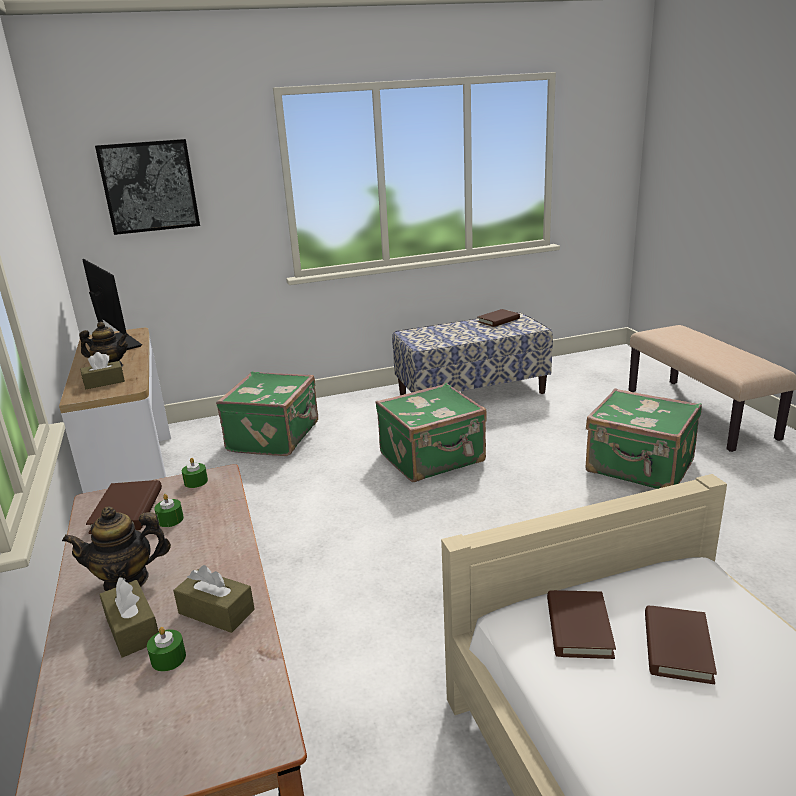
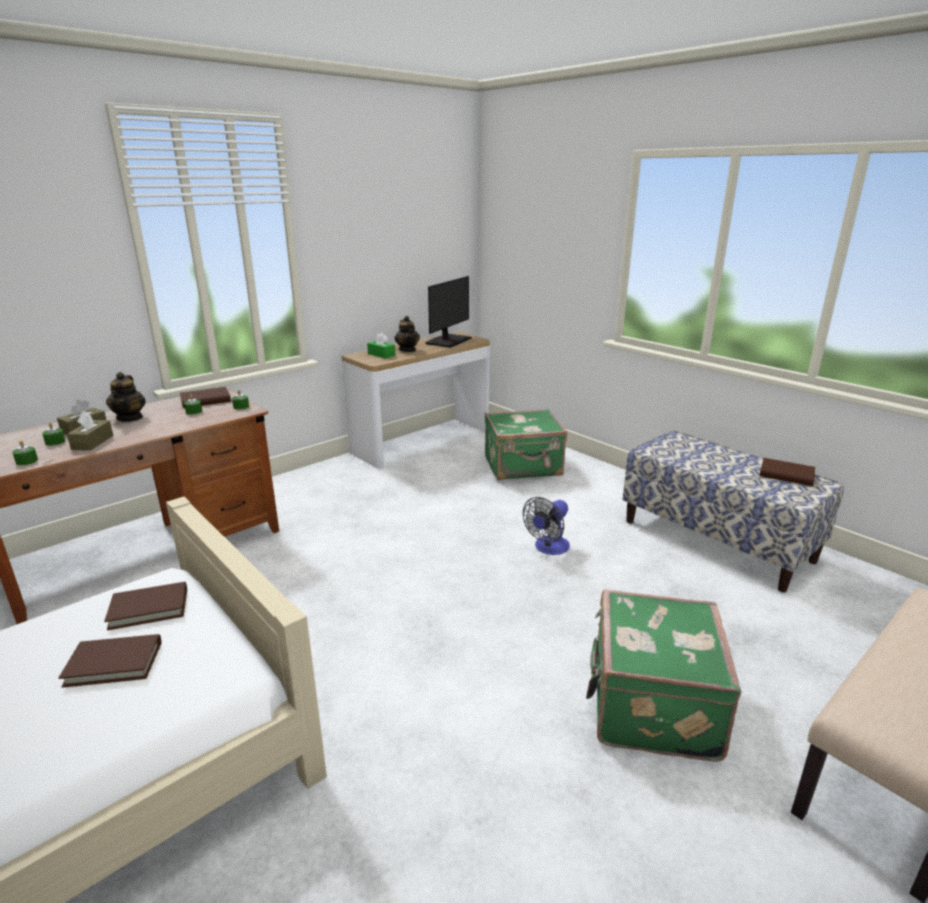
camera: 65 degrees right, 0 degrees up
(104, 382) = (381, 355): brown tissue box -> green tissue box
(126, 581) = (130, 418): teapot -> teapot turned 150 degrees counterclockwise
(149, 186) = (531, 230): picture -> none
(243, 681) = (27, 461): none -> green candle
(433, 458) = (548, 548): green suitcase -> fan

